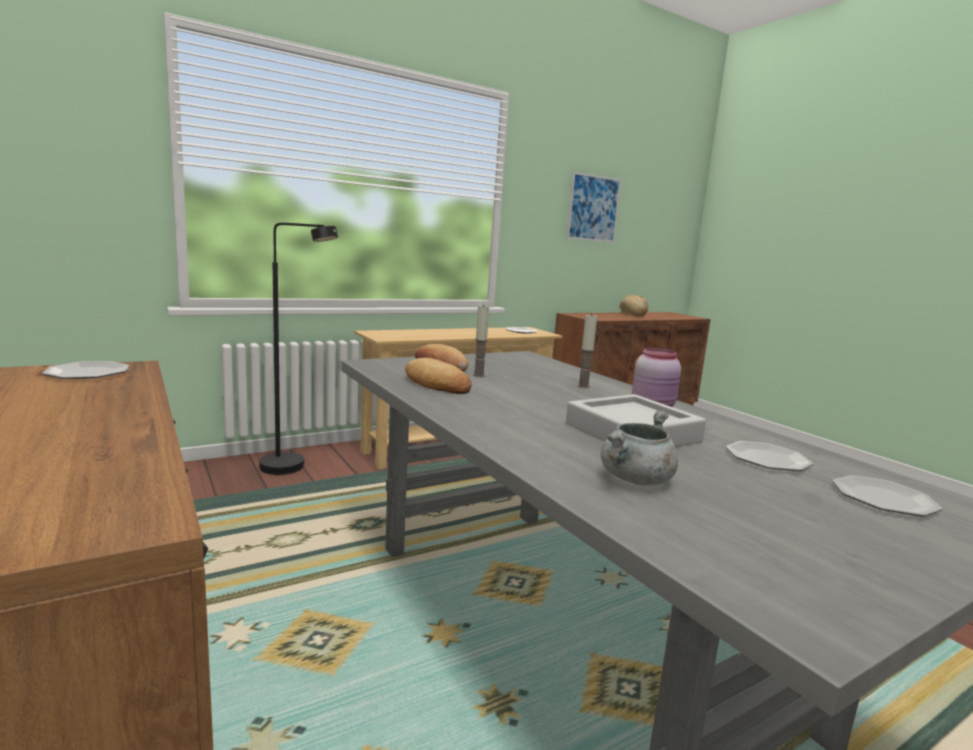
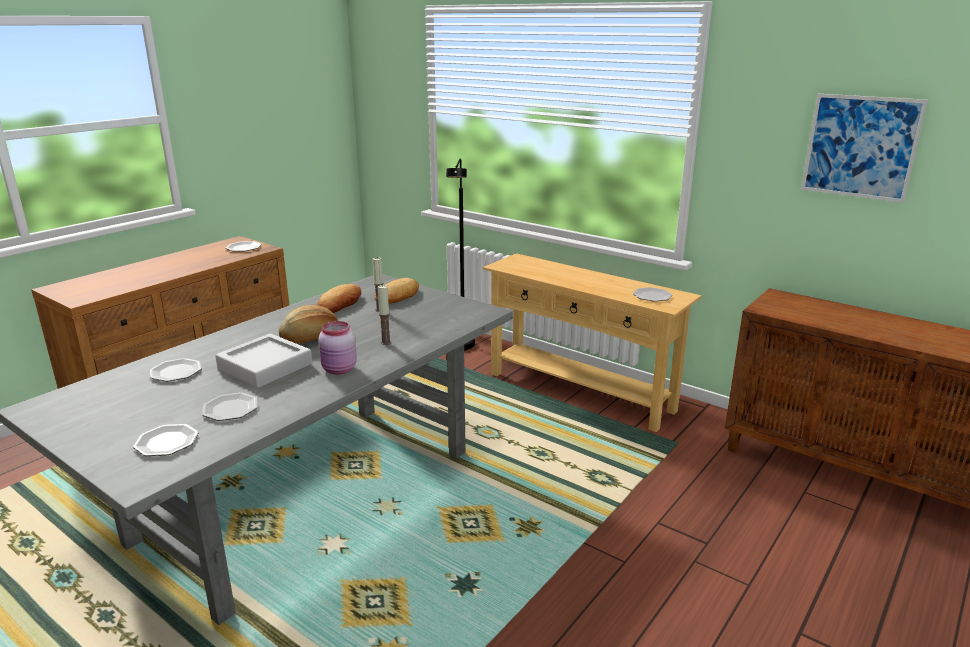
camera: 70 degrees right, 10 degrees up
(632, 314) = (894, 324): bread -> bread (310, 337)
(636, 480) = (175, 372): grey cooking pot -> plate

